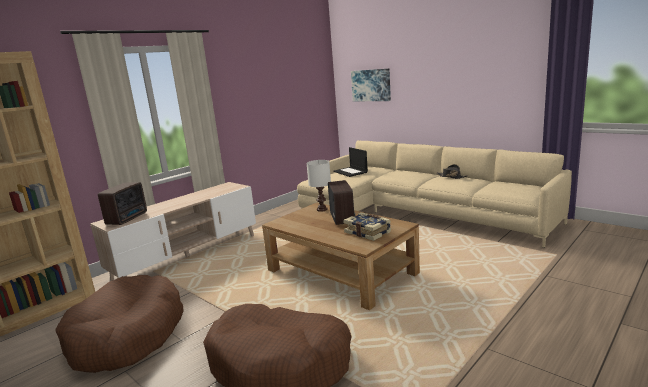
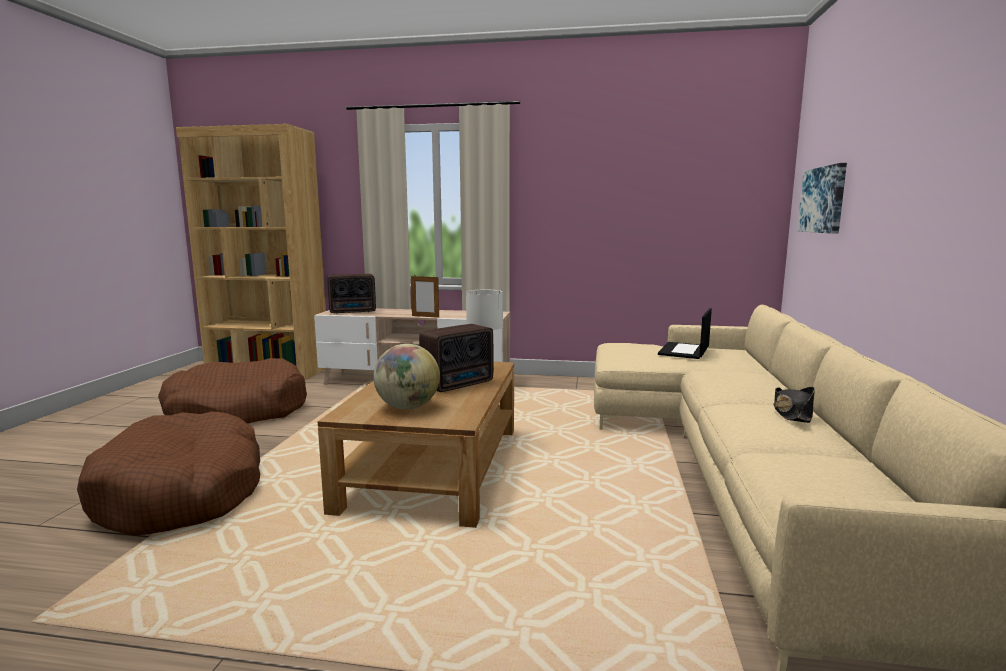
camera: 55 degrees right, 5 degrees down
(198, 201) = (425, 316): none -> picture frame
(368, 232) = (407, 407): book -> globe

